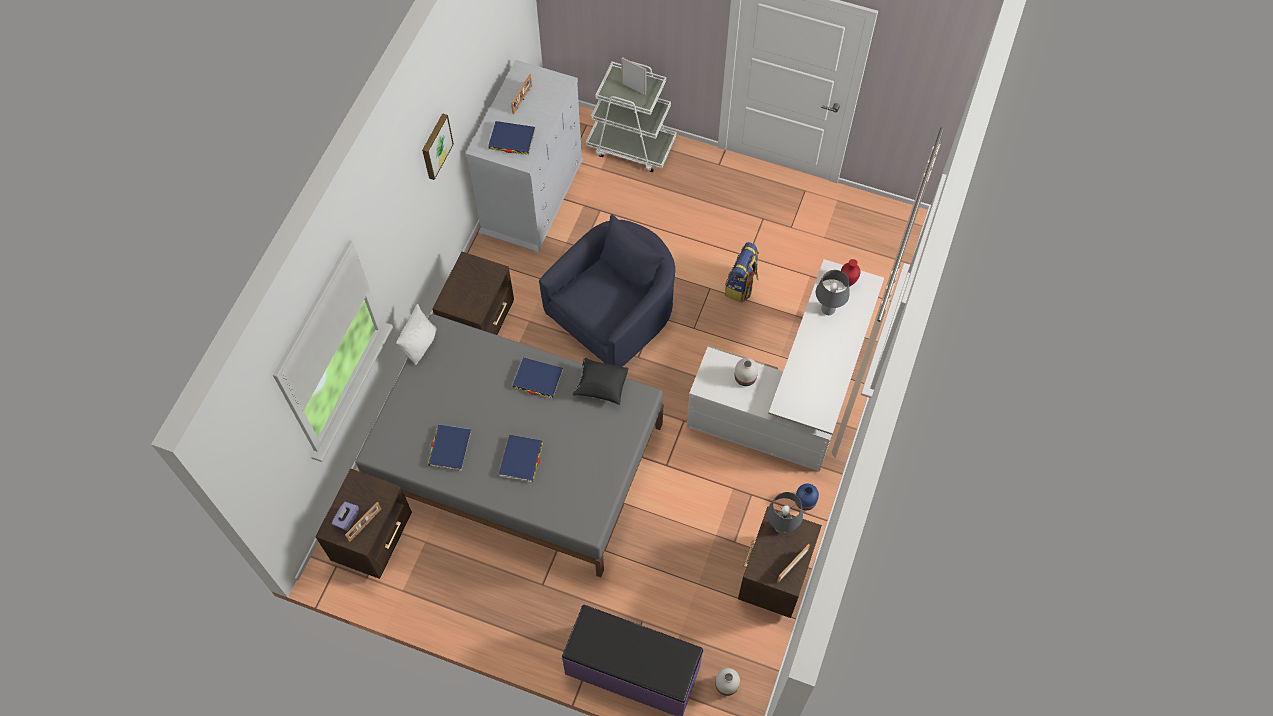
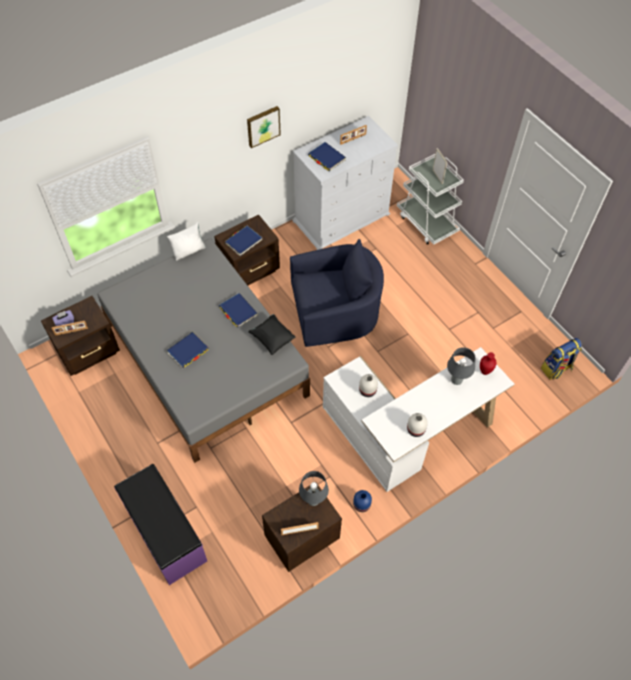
camera: 35 degrees right, 5 degrees down
(450, 448) = (153, 319): blue book -> blue book (243, 241)
(726, 685) = (213, 585): white vase -> white vase (415, 430)
(741, 286) = (429, 344): backpack -> backpack (556, 369)

